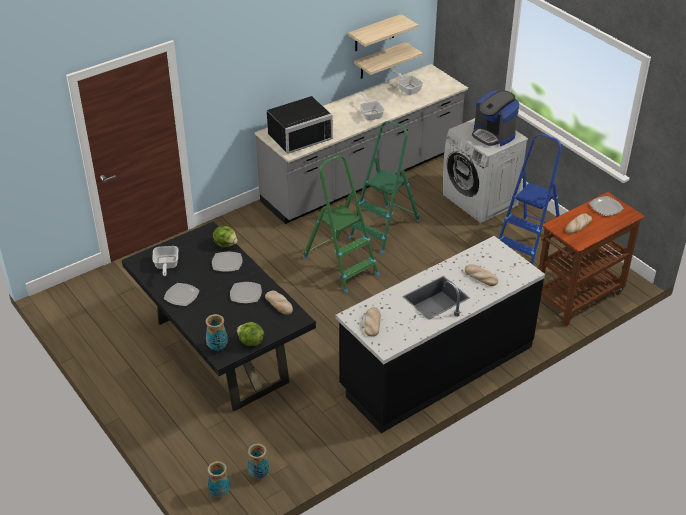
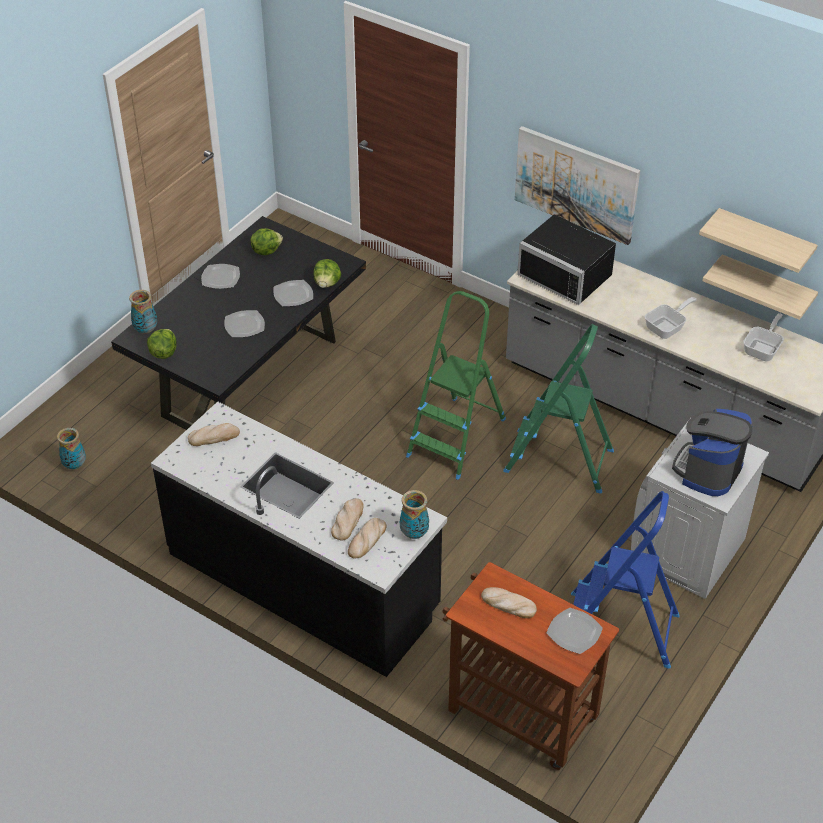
camera: 70 degrees right, 5 degrees up
(166, 266) = (266, 250): frying pan -> lettuce
(219, 492) = (42, 442): vase -> vase (414, 533)
(262, 84) = (576, 184): none -> picture
(279, 304) = (237, 357): bread -> bread (367, 540)

